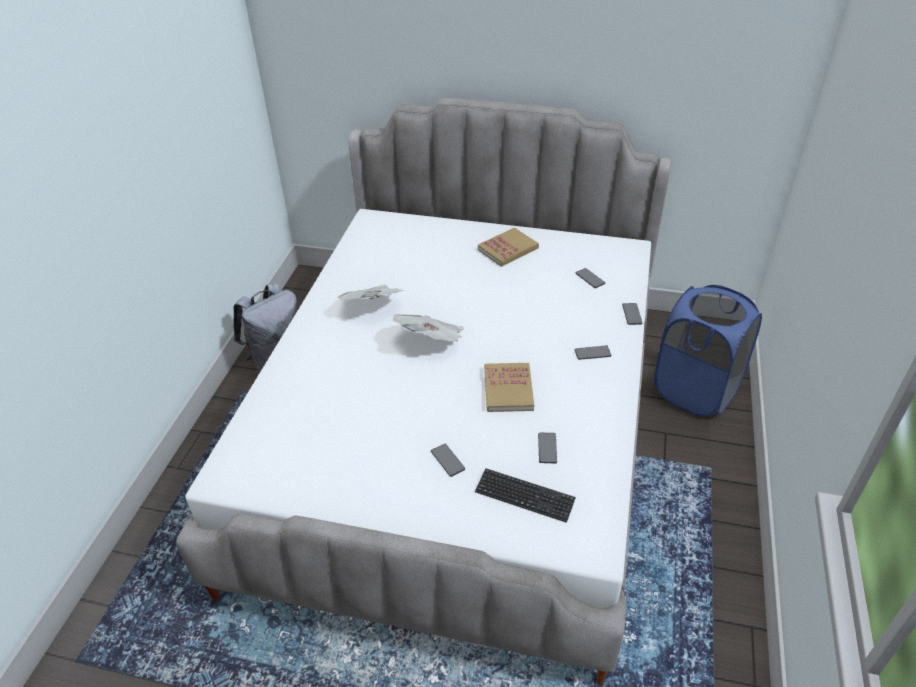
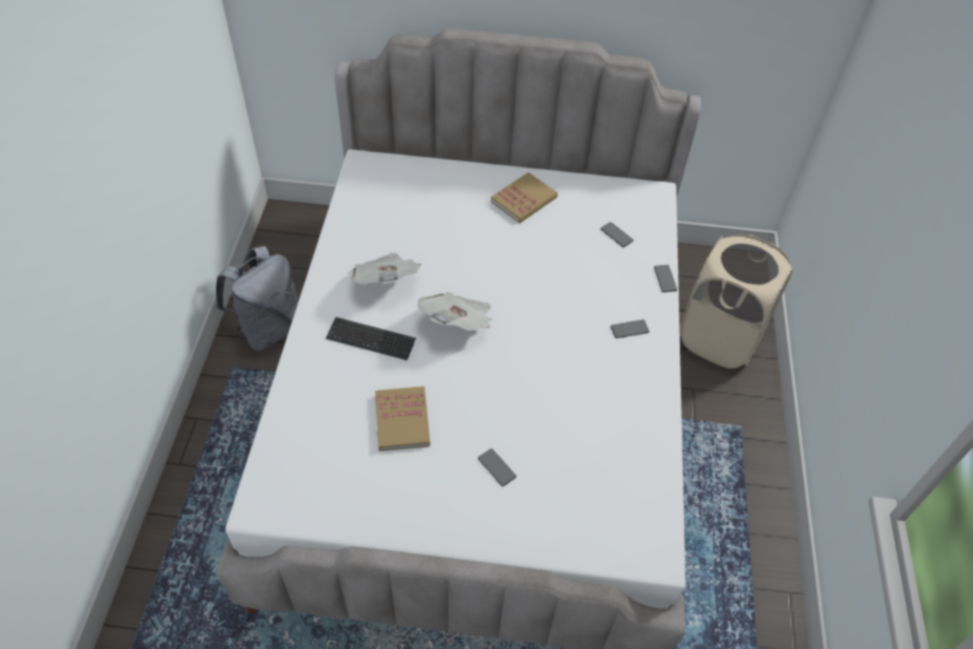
camera: 10 degrees left, 10 degrees up
(508, 389) = (547, 378): book -> book (402, 420)
(524, 496) = (580, 503): keyboard -> keyboard (371, 340)
(547, 448) = (596, 446): phone -> none
(695, 391) = (720, 338): blue laundry basket -> beige laundry basket

